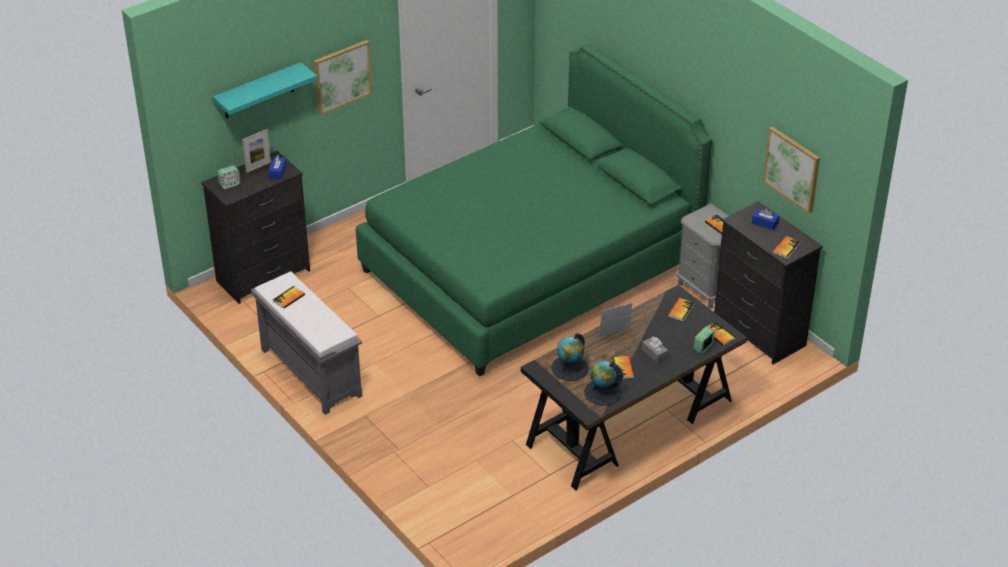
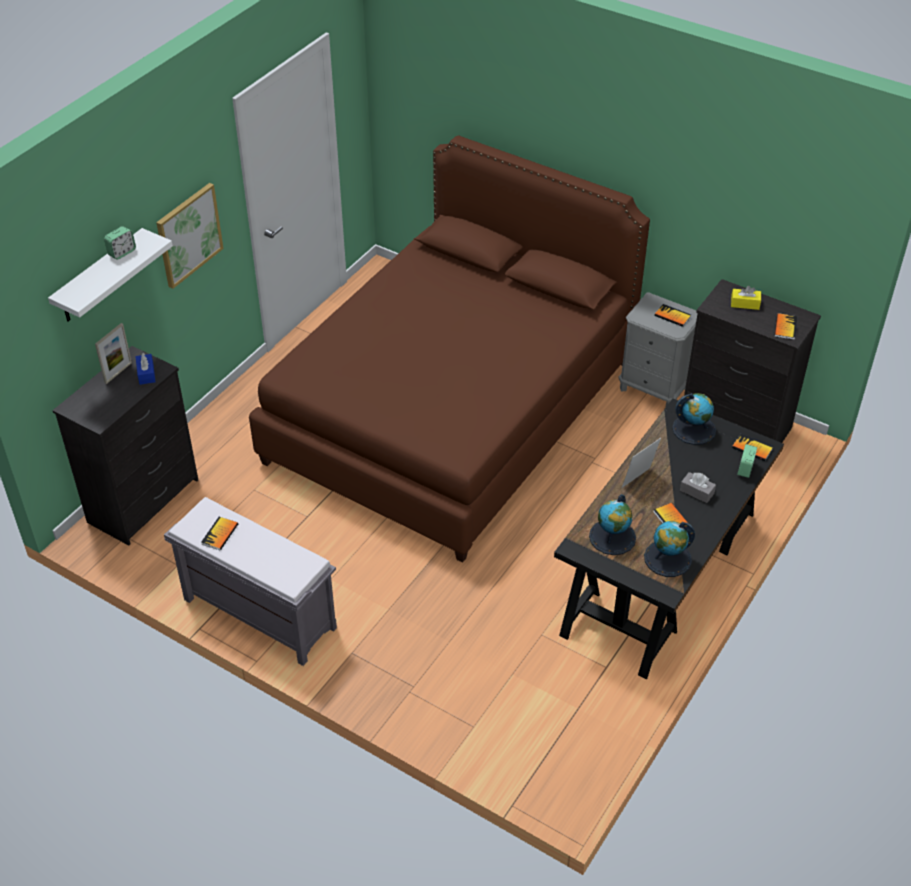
camera: 20 degrees left, 5 degrees up
(229, 184) = (91, 405): alarm clock -> alarm clock (122, 252)
(258, 91) = (99, 277): turquoise shelf -> white shelf
(530, 267) = (451, 411): green bed -> brown bed
(681, 310) = (694, 429): book -> globe
(764, 223) = (745, 303): blue tissue box -> yellow tissue box
(792, 169) = (772, 234): picture -> none

